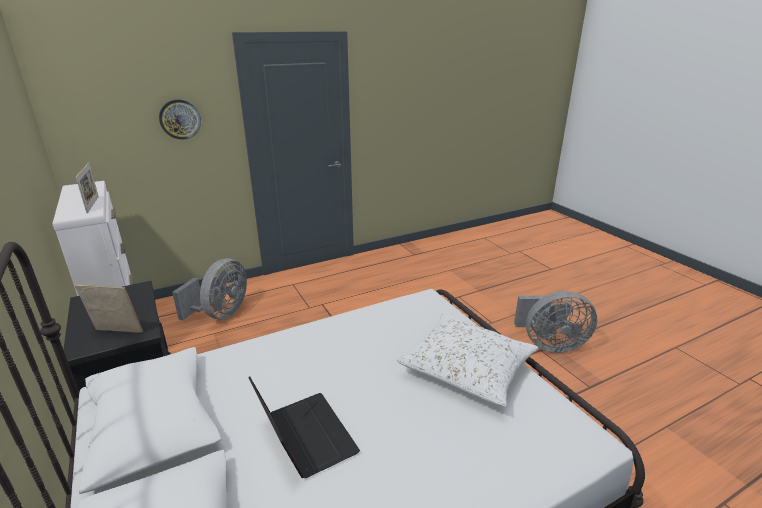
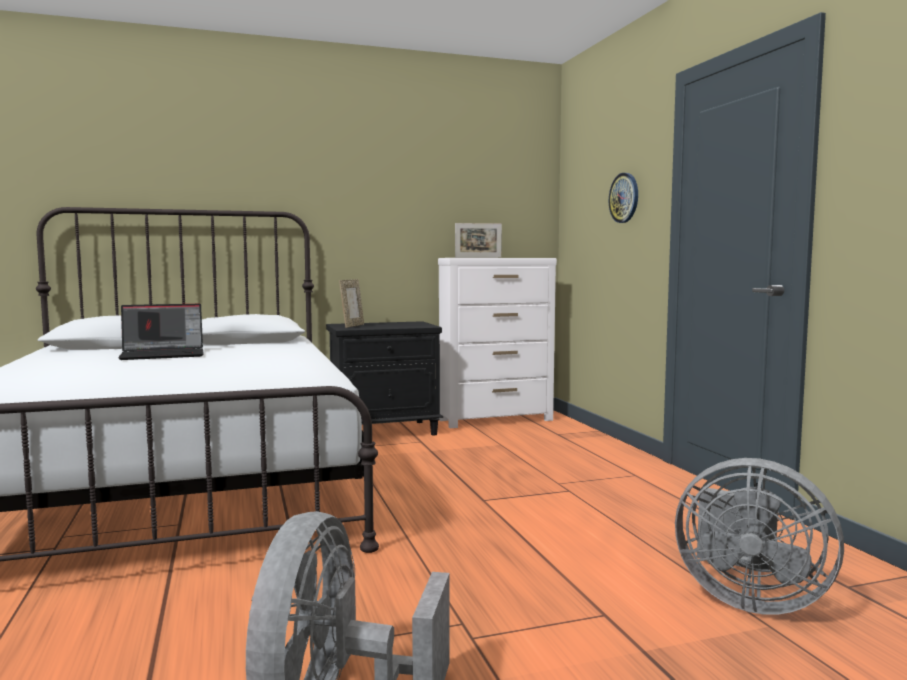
camera: 100 degrees right, 20 degrees down
(221, 314) = (545, 445): grey fan -> grey fan (747, 599)
(467, 368) = (150, 382): white pillow -> none

